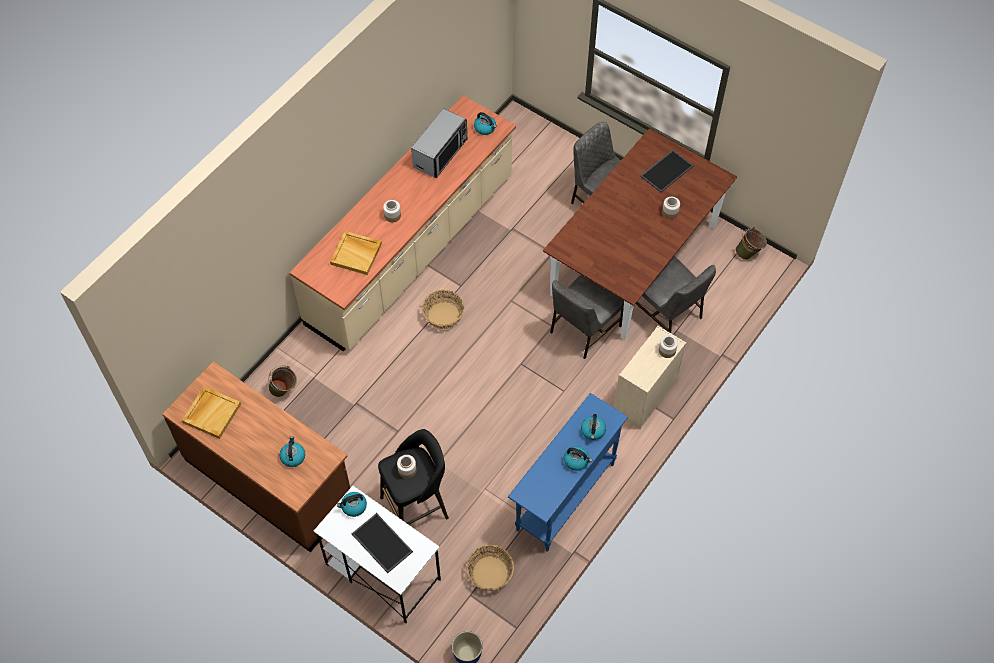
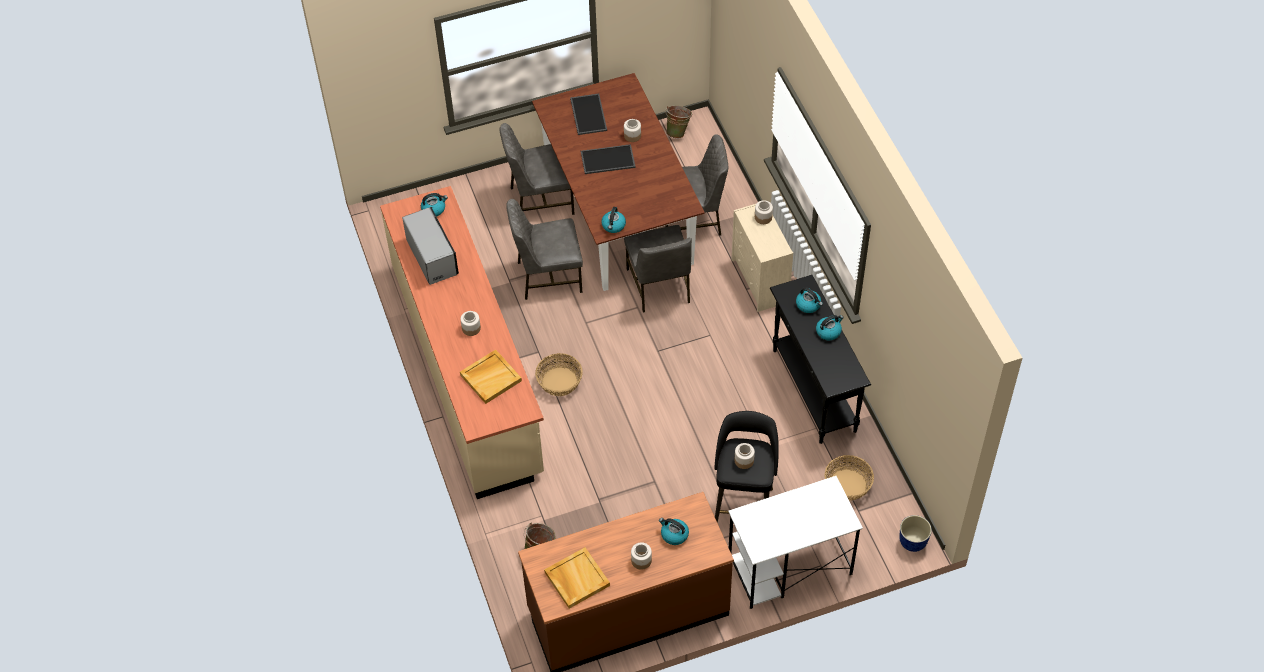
camera: 55 degrees left, 5 degrees down
(255, 447) = (641, 560): none -> jar
(353, 507) = (751, 520): kettle -> kettle (613, 226)
(381, 543) = (802, 517): tray -> tray (607, 160)
(535, 250) = (548, 276): none -> grey chair
(565, 497) = (814, 391): blue console table -> black console table

